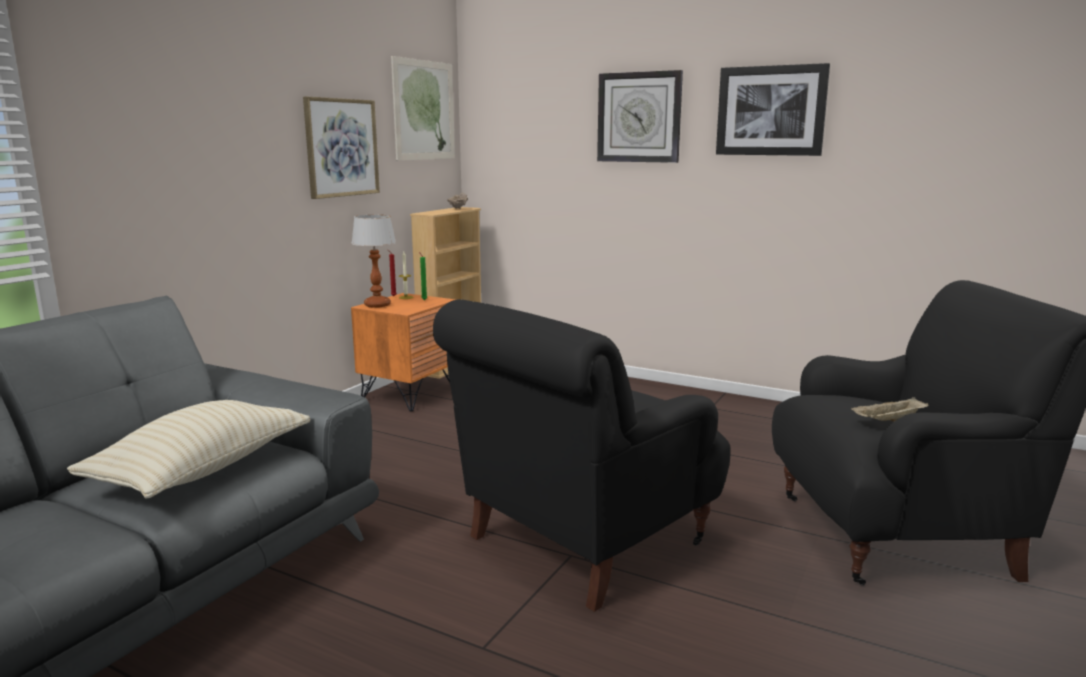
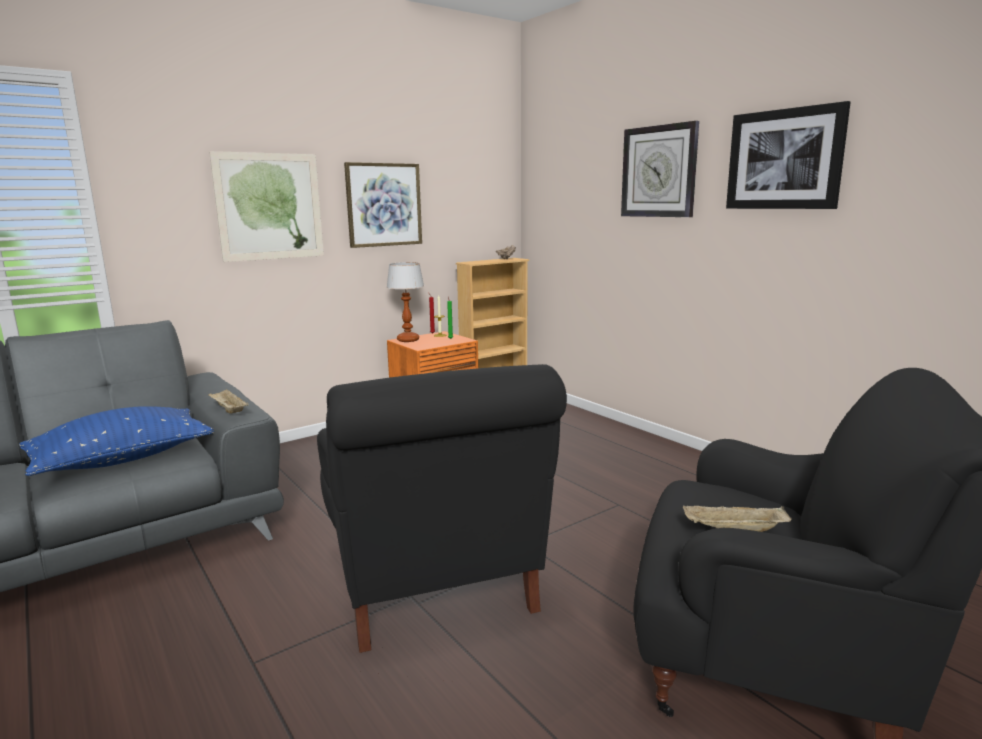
camera: 25 degrees right, 0 degrees up
(202, 470) = (122, 460): beige pillow -> blue pillow
(303, 395) = (228, 410): none -> beige tray
(424, 110) = (477, 171): picture -> picture (270, 206)
(582, 541) = (434, 585): black armchair -> black armchair turned 90 degrees counterclockwise

